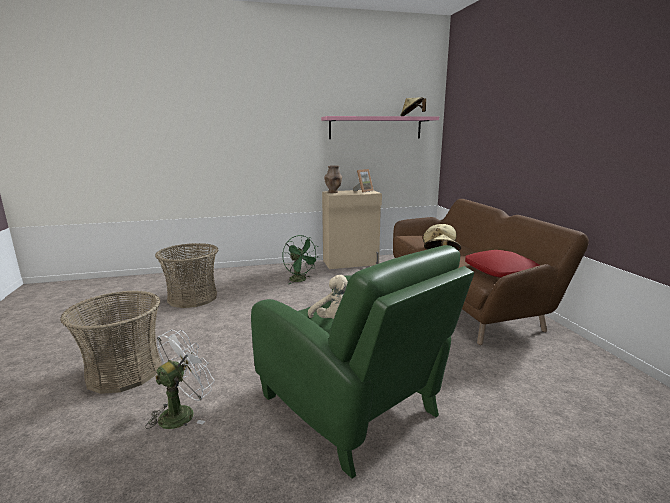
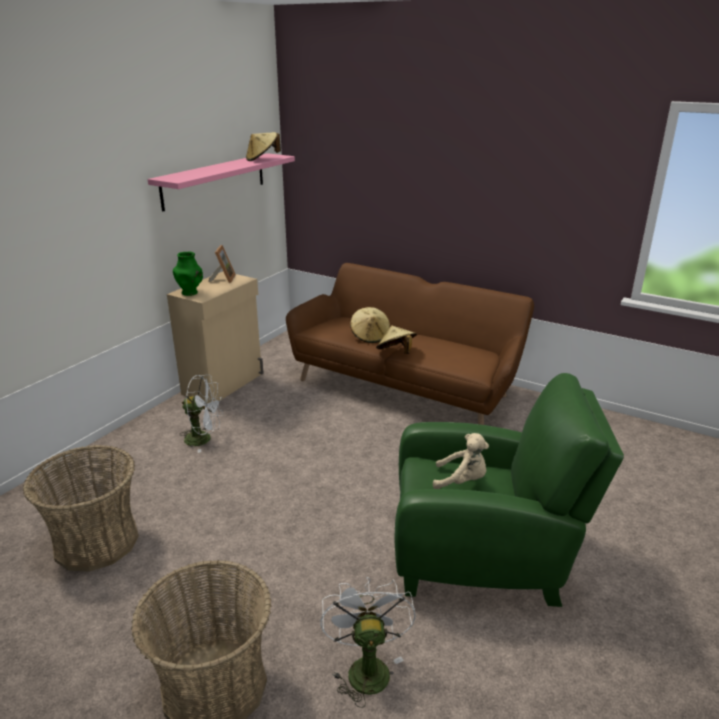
camera: 45 degrees left, 10 degrees up
(300, 280) = (204, 439): green fan -> white fan
(333, 192) = (190, 293): brown vase -> green vase
(501, 272) = (469, 354): red pillow -> none

